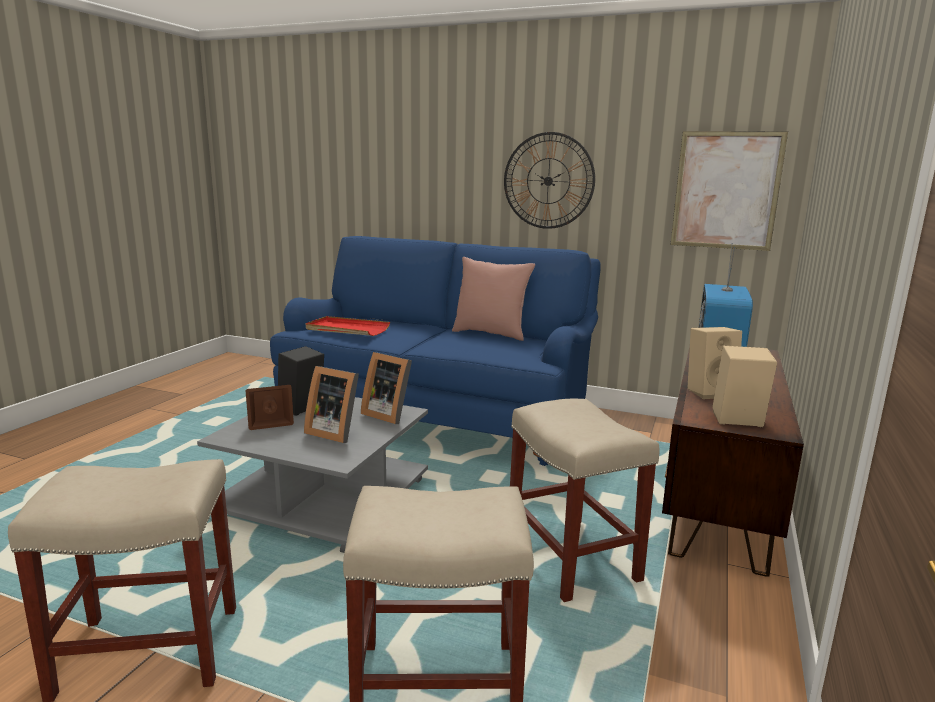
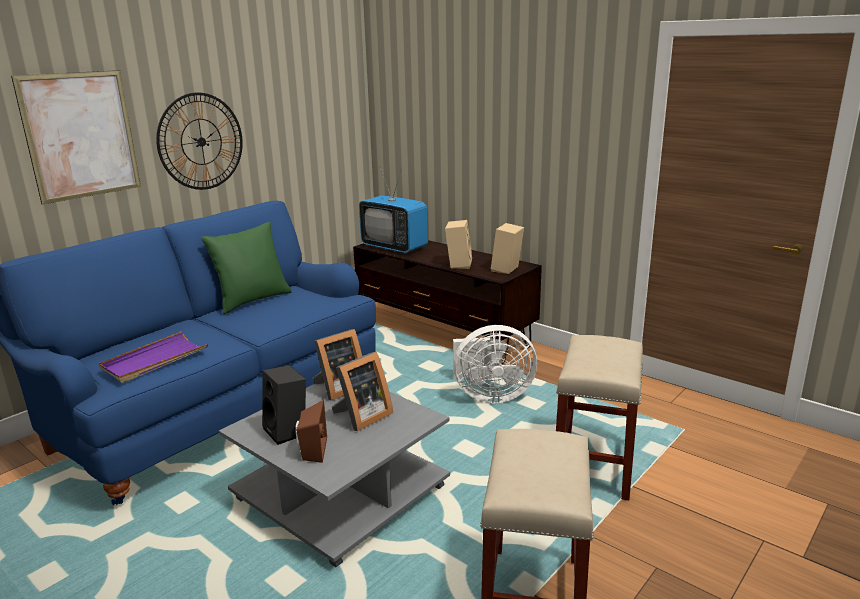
camera: 70 degrees left, 5 degrees up
(347, 329) = (154, 360): red tray -> purple tray
(490, 333) = (252, 300): pink pillow -> green pillow
(573, 558) = (490, 395): beige stool -> white fan
(726, 191) = (329, 127): picture -> picture (81, 135)

